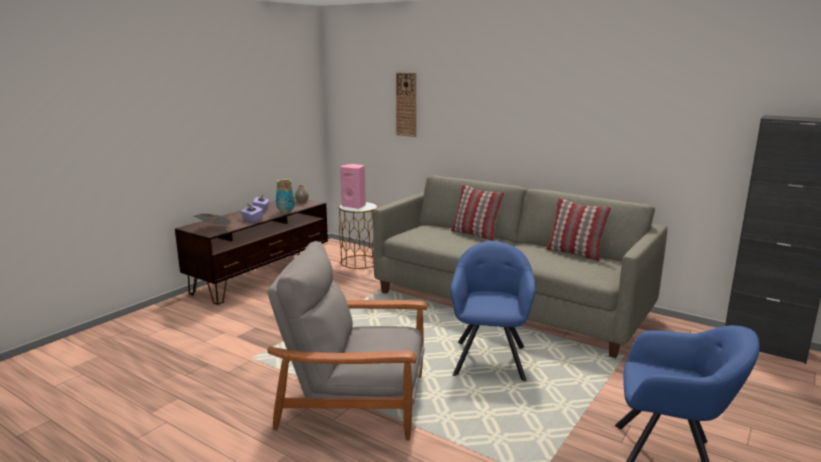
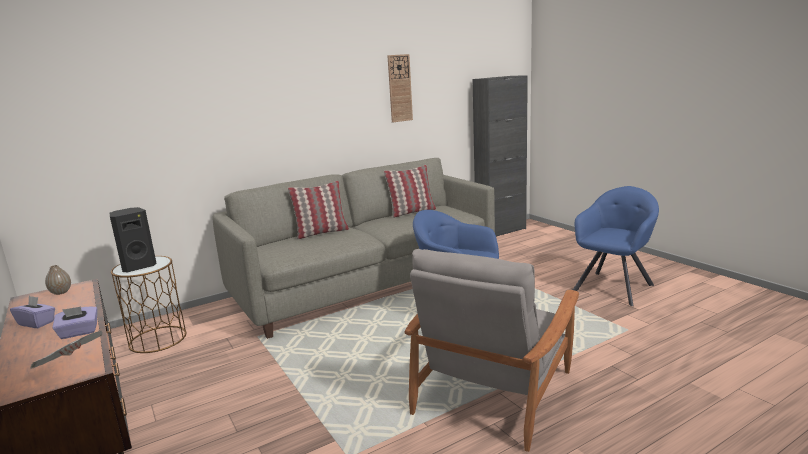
camera: 65 degrees left, 0 degrees up
(285, 212) = (89, 306): vase -> none
(354, 206) = (138, 267): pink speaker -> black speaker
(406, 104) = (150, 118): wall clock -> wall clock (400, 88)

